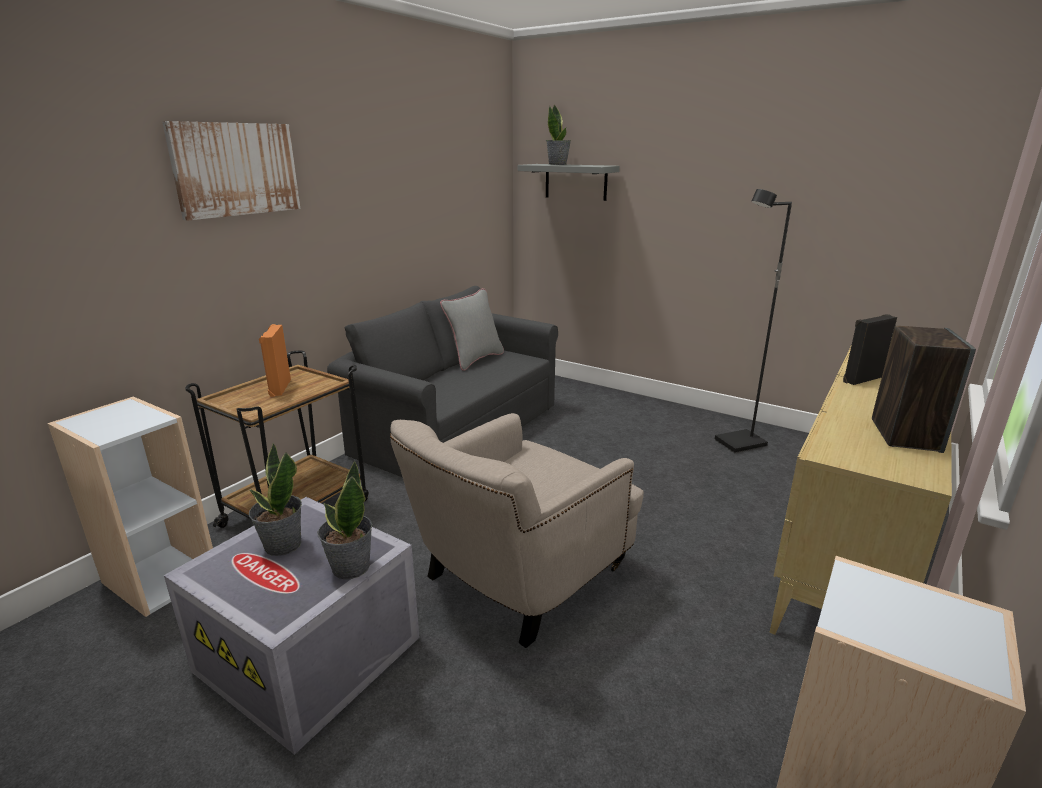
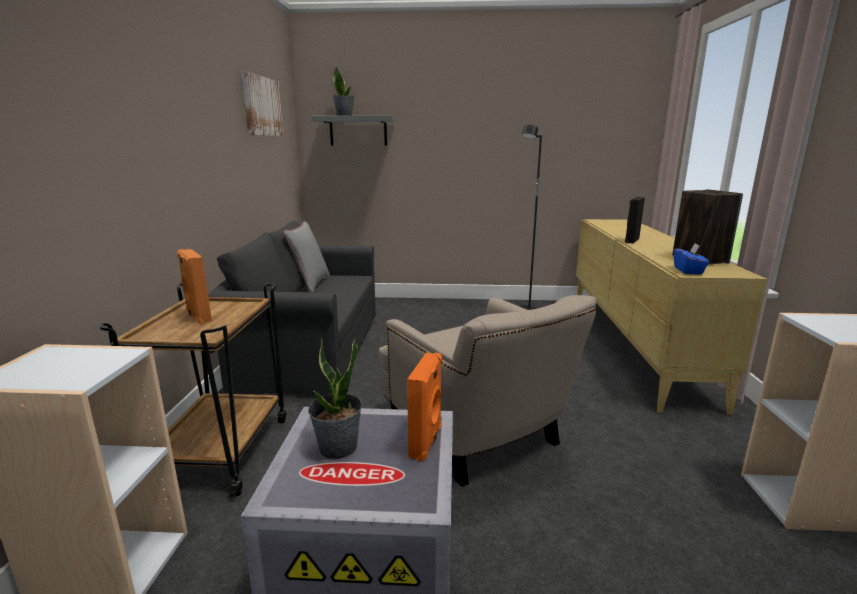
camera: 30 degrees left, 5 degrees down
(236, 169) = (120, 81): picture -> picture (262, 106)
(350, 567) = (427, 442): potted plant -> orange speaker
(518, 577) = (477, 434): beige armchair -> beige armchair turned 45 degrees counterclockwise
(841, 451) = (688, 271): none -> blue tissue box

